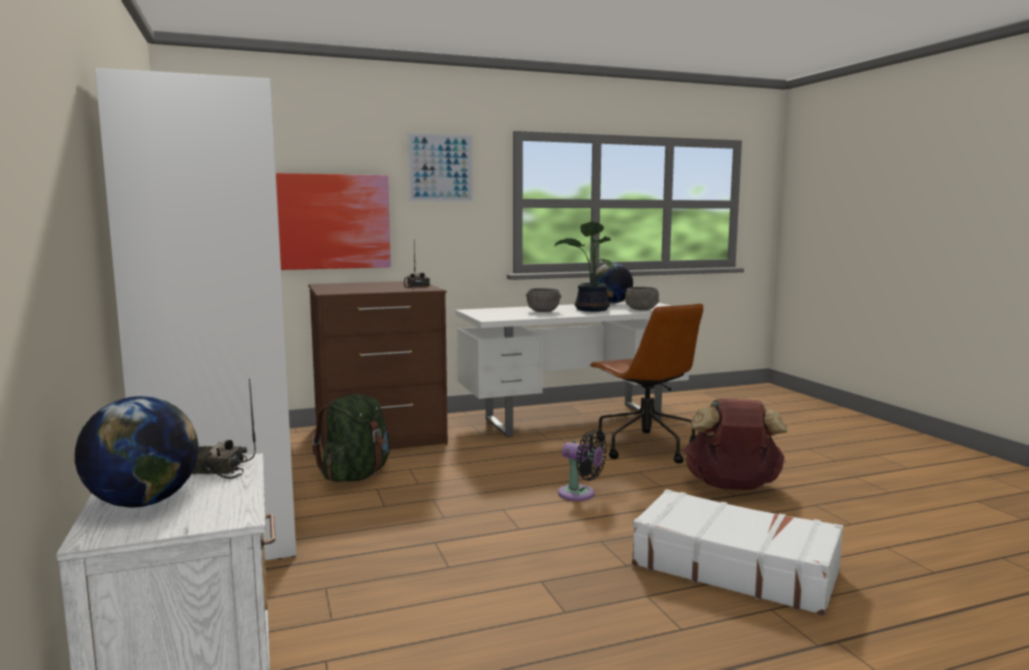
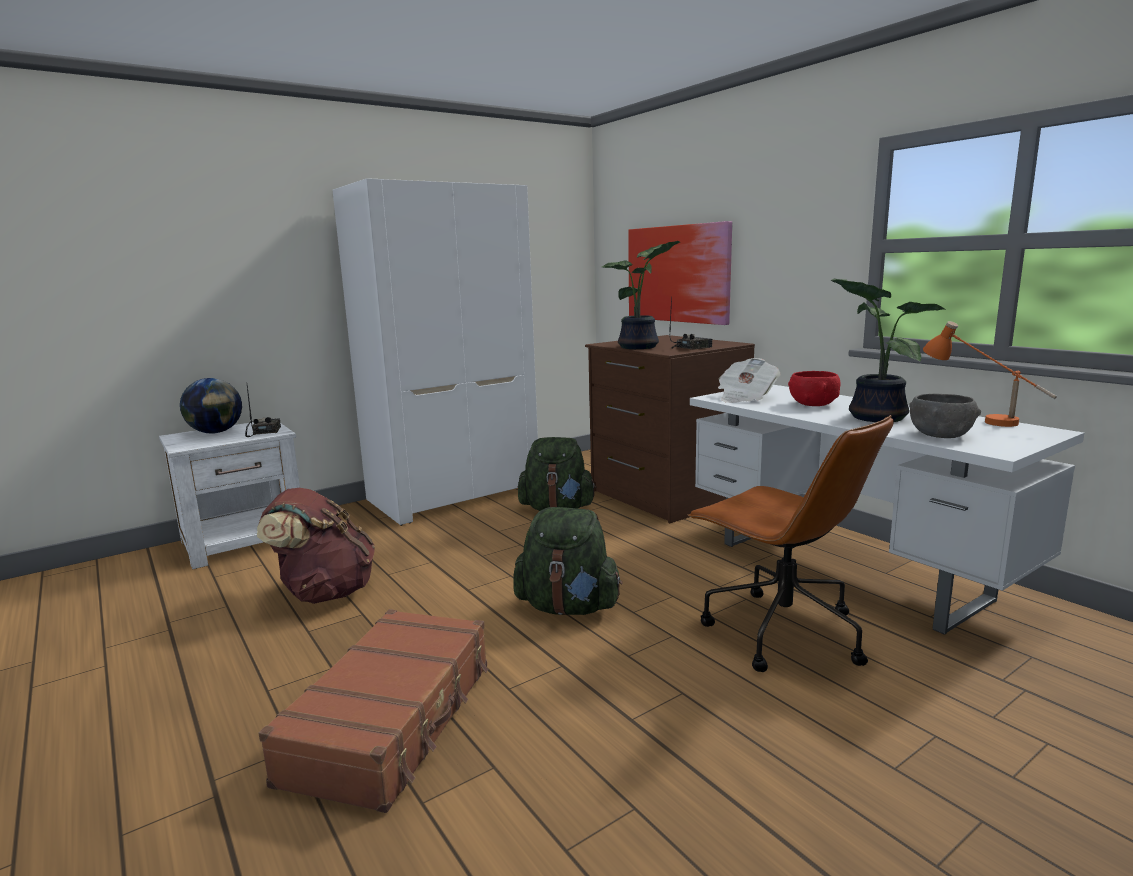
camera: 75 degrees right, 5 degrees up
(381, 290) = (640, 347): none -> potted plant
(440, 167) = (785, 205): picture -> none
(501, 315) = (745, 397): none -> newspaper
(543, 311) = (813, 404): grey bowl -> red bowl
(580, 494) = (568, 607): black fan -> green backpack
(612, 303) = (979, 419): globe -> orange table lamp
(644, 447) = (780, 632): brown office chair -> brown office chair turned 90 degrees counterclockwise
(732, 487) = (663, 716): brown backpack -> brown backpack (324, 593)
(734, 567) = (393, 720): white suitcase -> brown suitcase

